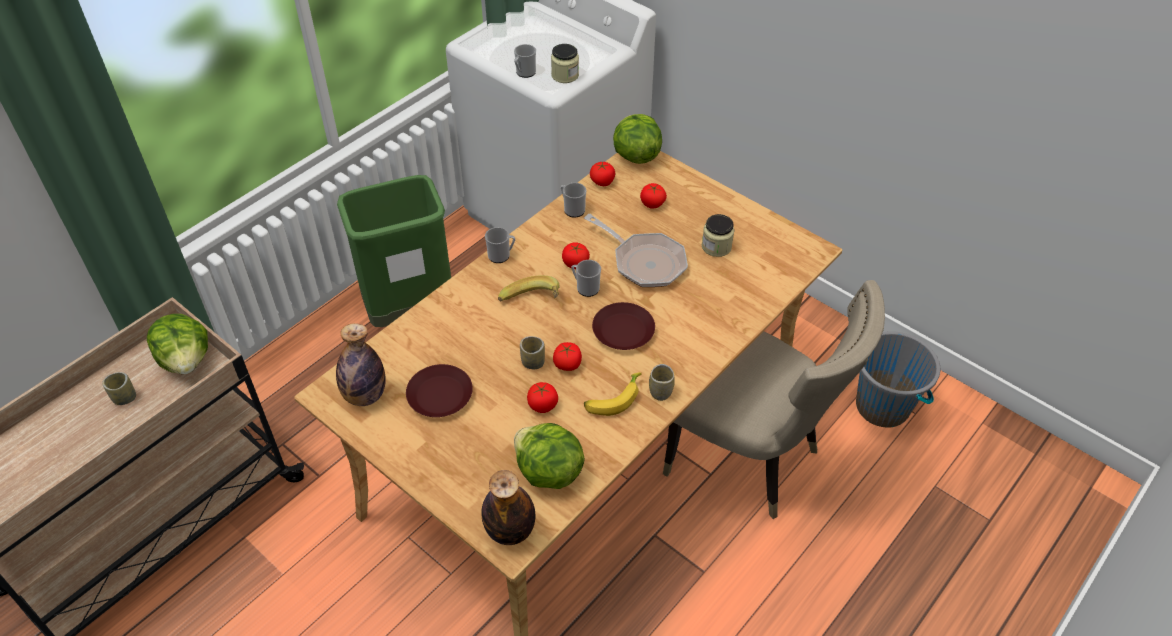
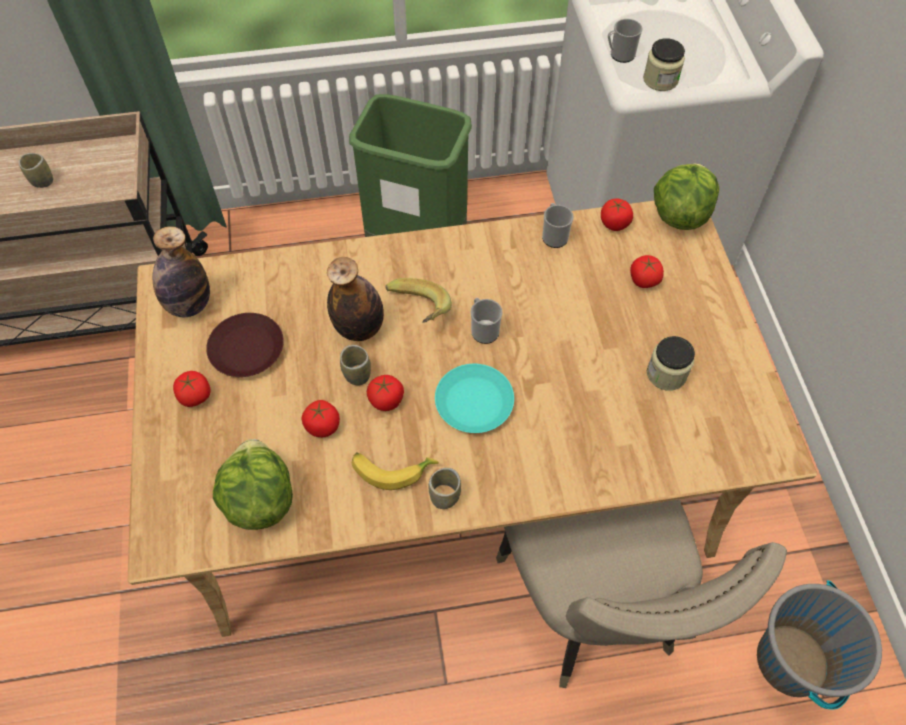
camera: 40 degrees right, 10 degrees up
(186, 360) = (112, 176): lettuce -> none
(501, 255) = (437, 242): mug -> none
(510, 530) = (171, 532): bottle -> bottle (359, 328)
(575, 263) = (499, 296): tomato -> tomato (195, 396)
(624, 330) = (475, 402): brown plate -> turquoise plate
(644, 262) = (570, 340): frying pan -> none

